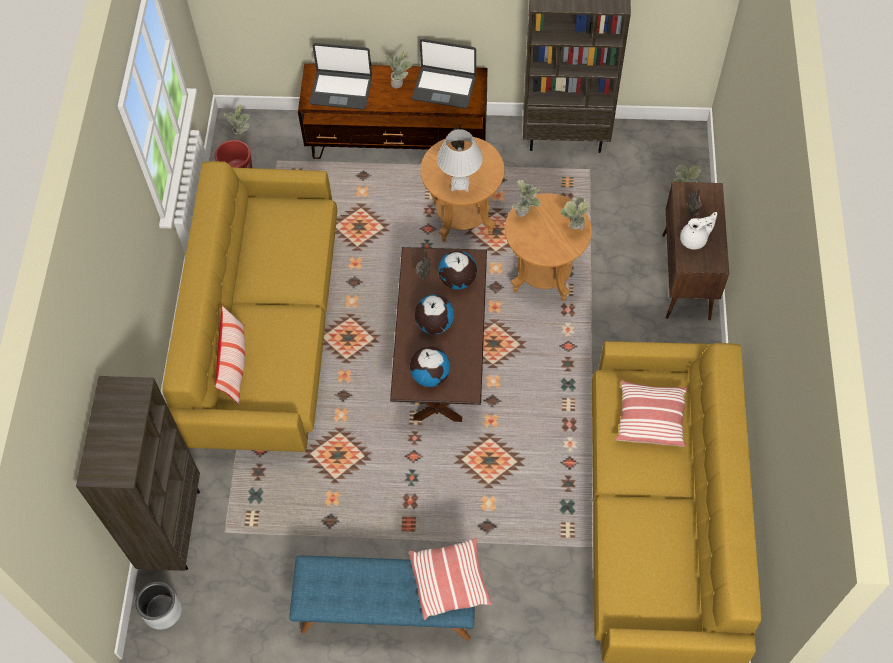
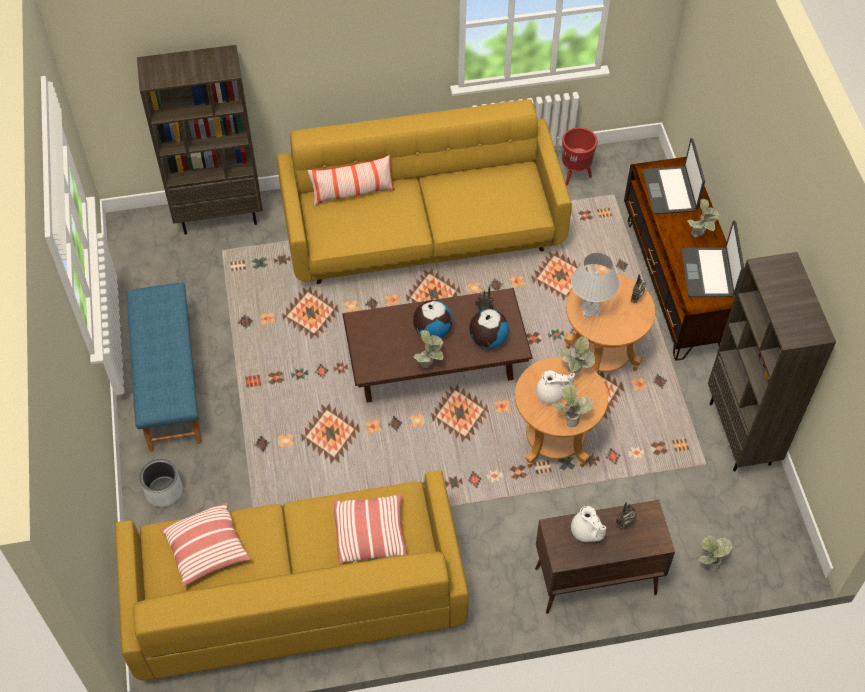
camera: 75 degrees right, 5 degrees down
(162, 611) = (146, 227): grey planter -> grey planter (164, 491)
(241, 135) = (633, 161): potted plant -> potted plant (430, 364)
(430, 375) = (375, 338): globe -> none
(450, 581) = (172, 396): pillow -> pillow (207, 550)
(545, 235) = (551, 394): none -> white teapot

